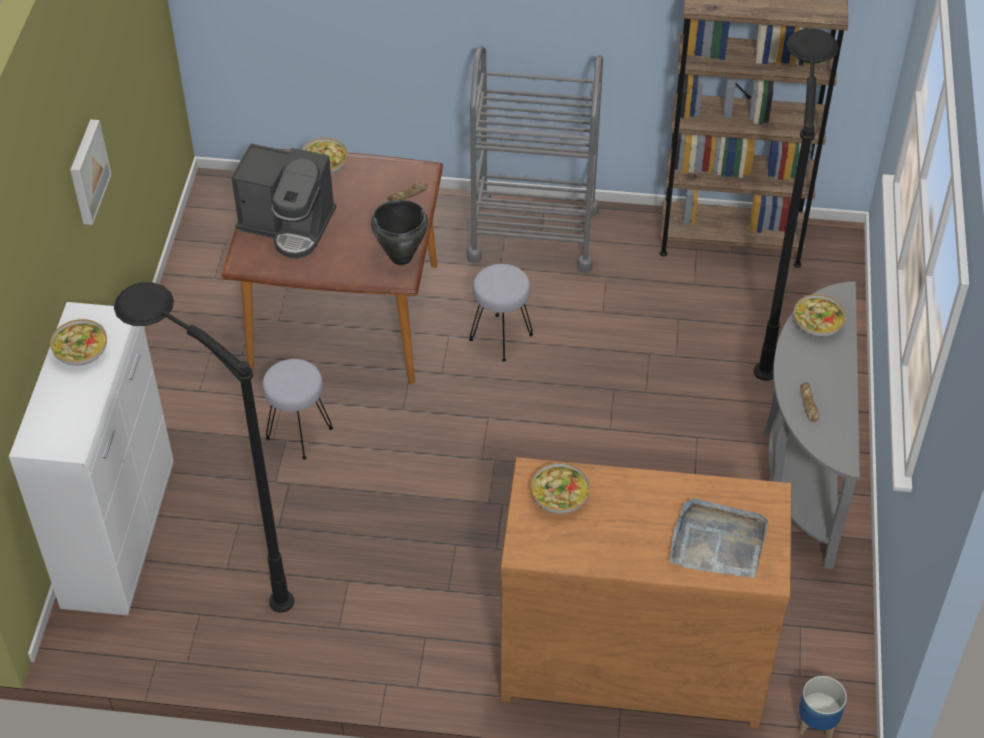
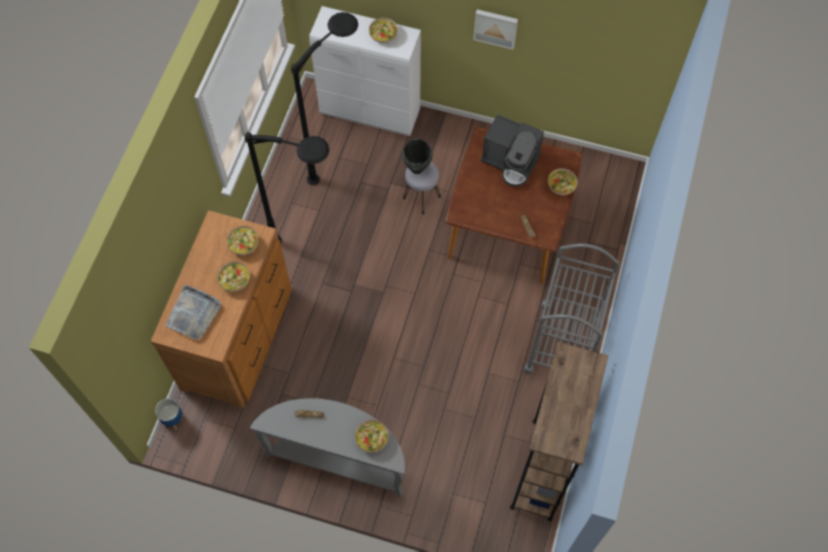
camera: 100 degrees right, 15 degrees up
(288, 225) = (510, 161): coffee machine -> coffee machine turned 90 degrees counterclockwise
(400, 257) = (474, 216): black cooking pot -> black cooking pot (417, 168)
(501, 338) = (475, 310): grey stool -> none
(634, 495) = (235, 280): none -> bowl
(767, 320) = (465, 473): black floor lamp -> black floor lamp (314, 252)

